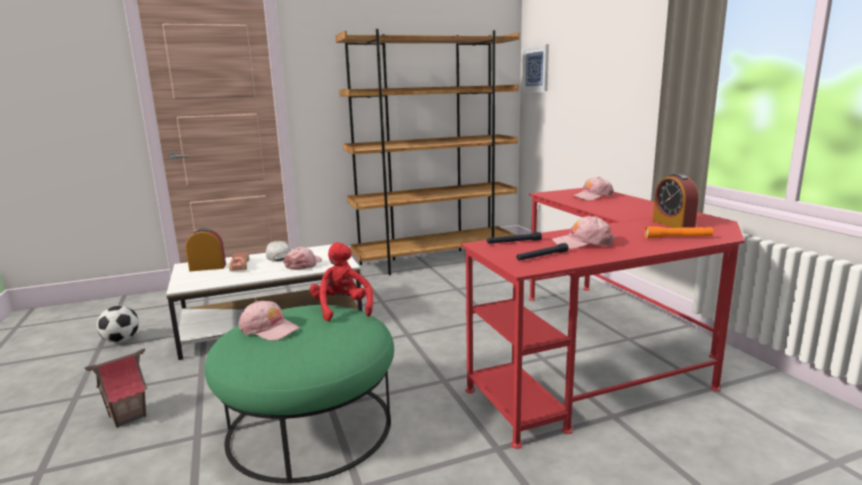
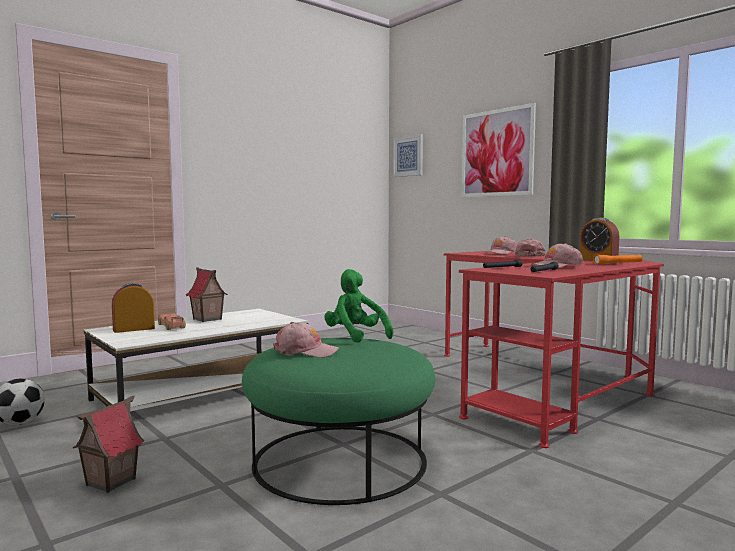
camera: 20 degrees left, 10 degrees down
(278, 257) = (207, 319): white cap -> toy house
(304, 264) = (244, 322): pink cap -> pink cap (527, 256)
(342, 309) = (355, 336): red plush toy -> green plush toy
(435, 260) = (325, 336): brown bookcase -> none
(614, 71) = (497, 153): none -> picture

